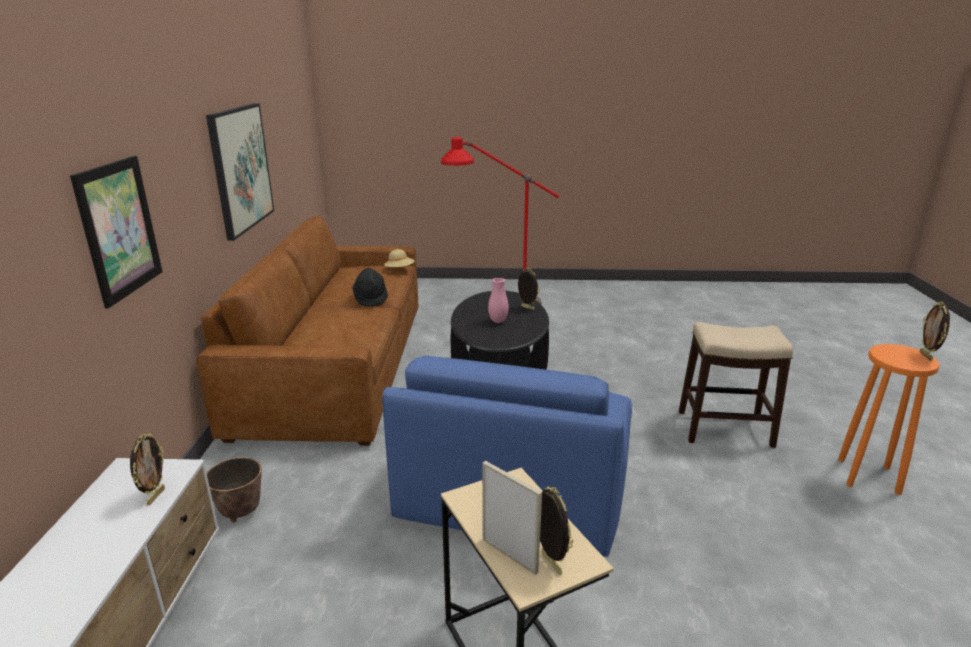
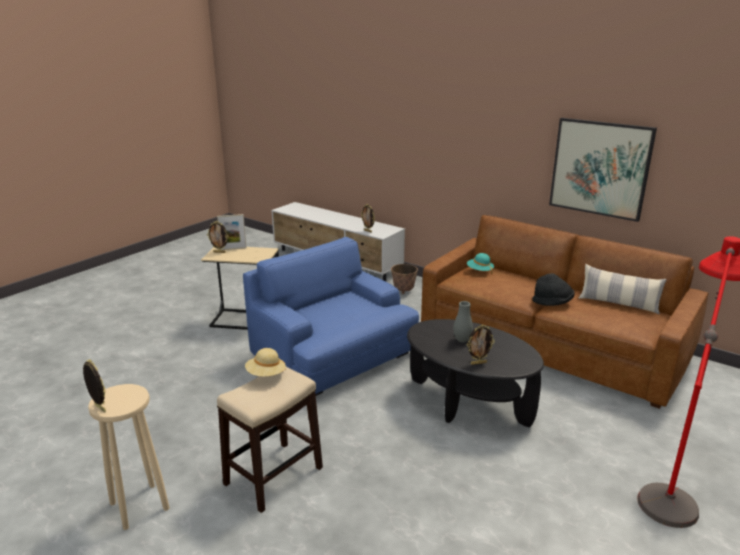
camera: 125 degrees right, 0 degrees up
(119, 229) = (449, 147): picture -> none
(315, 342) = (479, 271): none -> turquoise hat
(344, 278) = (618, 304): none -> pillow
(399, 269) = (626, 329): beige hat -> beige hat (266, 374)
(498, 321) = (462, 340): pink vase -> grey vase
(868, 476) = (139, 505): orange stool -> beige stool

